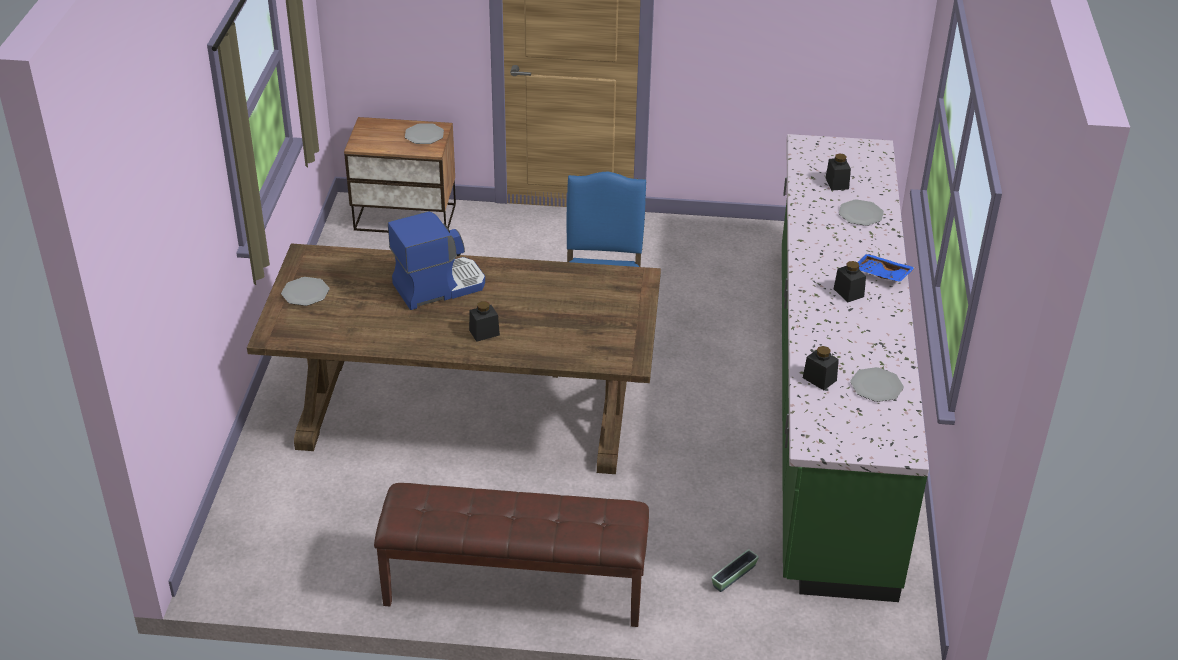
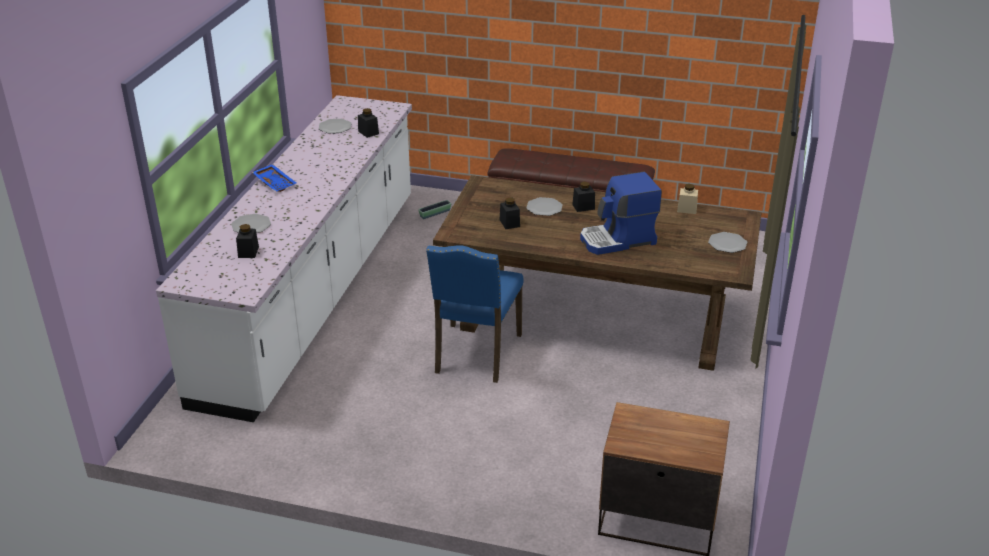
camera: 170 degrees left, 5 degrees down
(346, 341) = (687, 209): none -> beige jar
(424, 135) = (637, 434): plate -> plate (544, 208)
(829, 408) = (314, 293): green counter -> white counter
(848, 293) = (310, 174): black jar -> black jar (509, 223)

